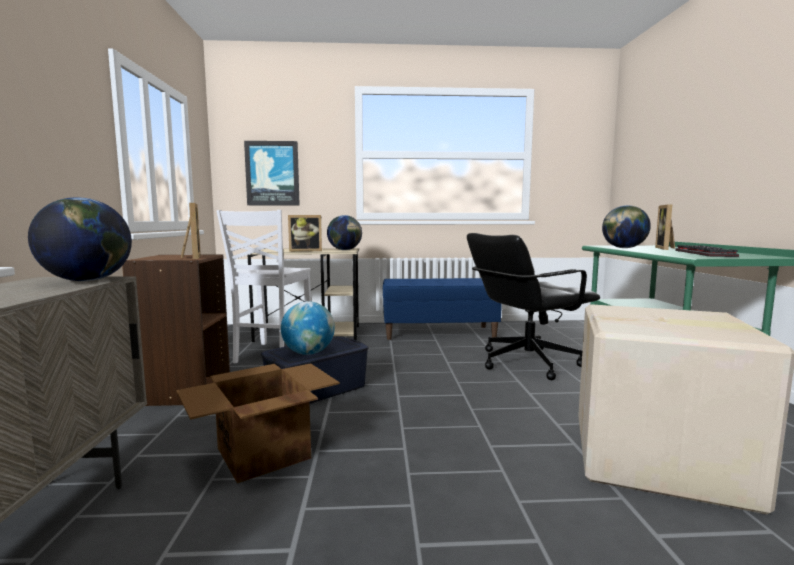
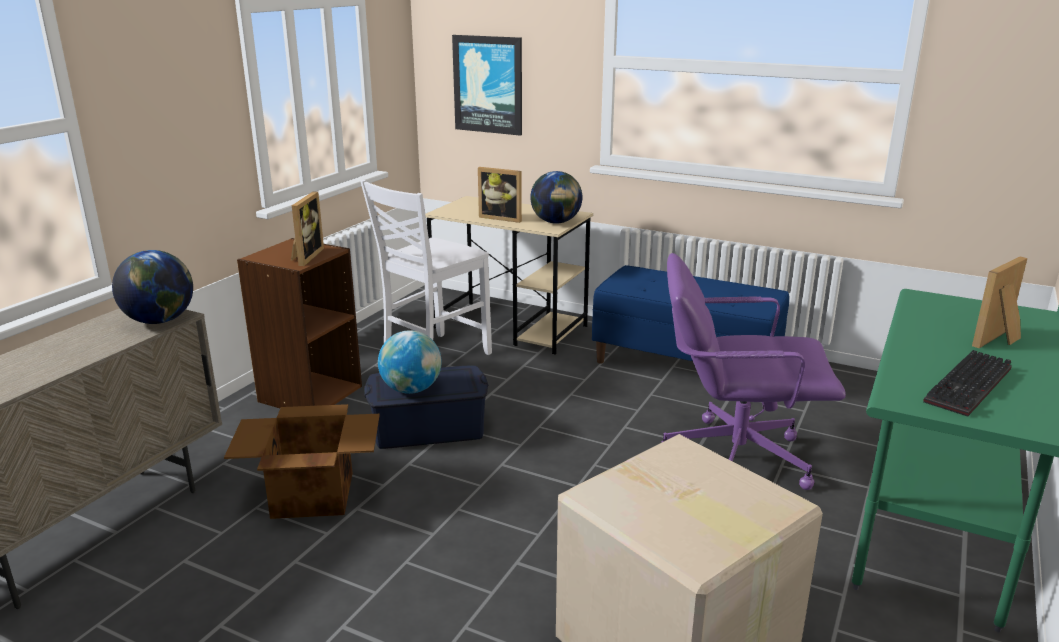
camera: 30 degrees right, 15 degrees up
(526, 362) = (734, 458): black office chair -> purple office chair
(624, 248) = (924, 322): globe -> none

